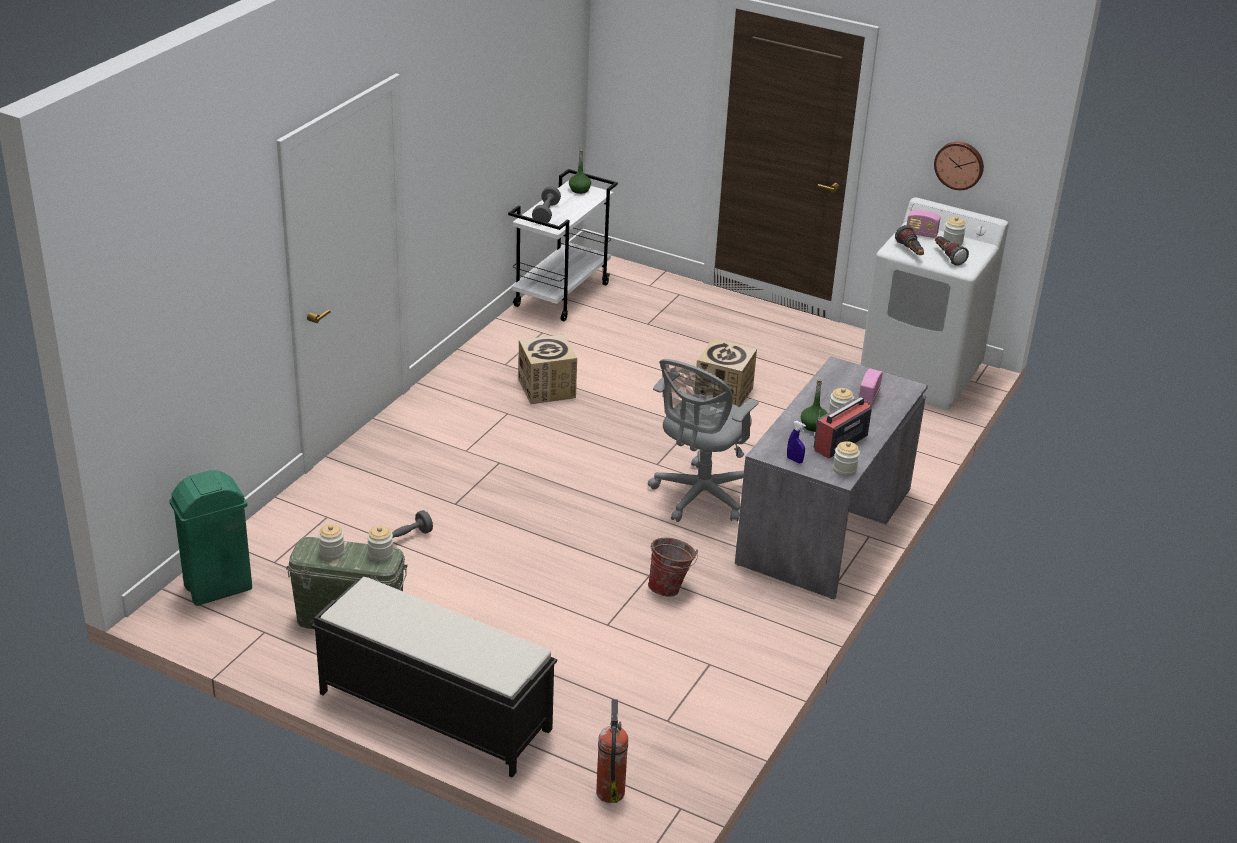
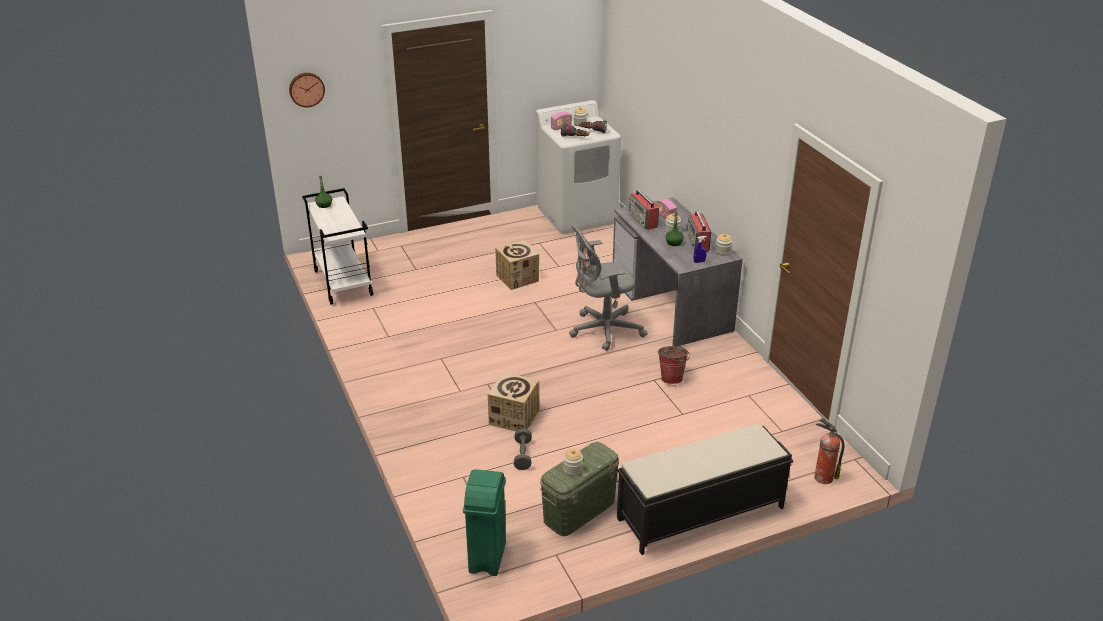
camera: 50 degrees left, 0 degrees up
(380, 554) = (594, 451): jar -> none
(546, 213) = (334, 227): grey dumbbell -> none
(547, 388) = (434, 333): cardboard box -> cardboard box (514, 417)
(700, 497) = (602, 330): grey office chair -> grey office chair turned 90 degrees clockwise
(834, 385) = (643, 220): none -> radio
(959, 164) = (556, 78): wall clock -> wall clock (306, 89)

